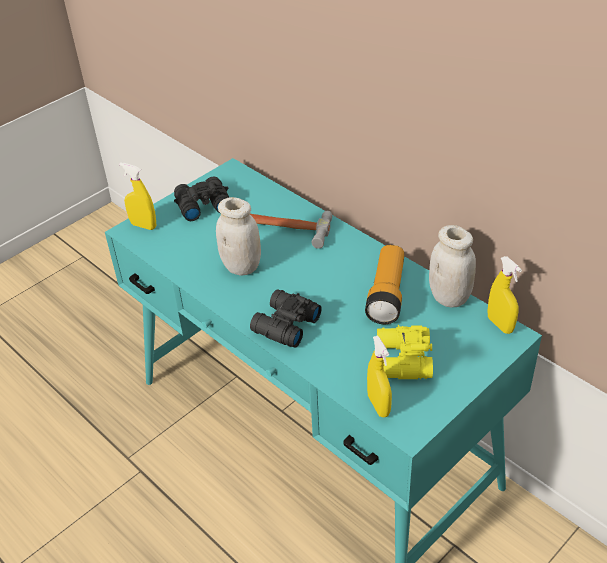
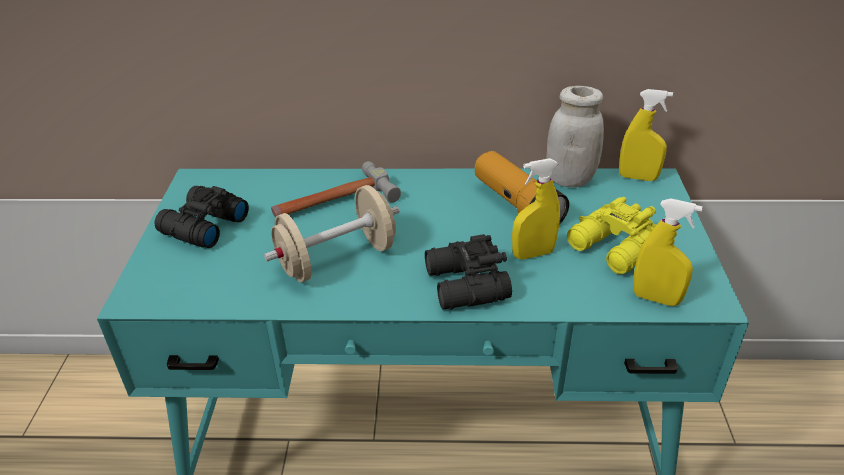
camera: 45 degrees left, 5 degrees down
(143, 225) = (149, 283): yellow spray bottle -> yellow spray bottle (533, 254)
(241, 267) = (337, 259): white jar -> beige dumbbell

